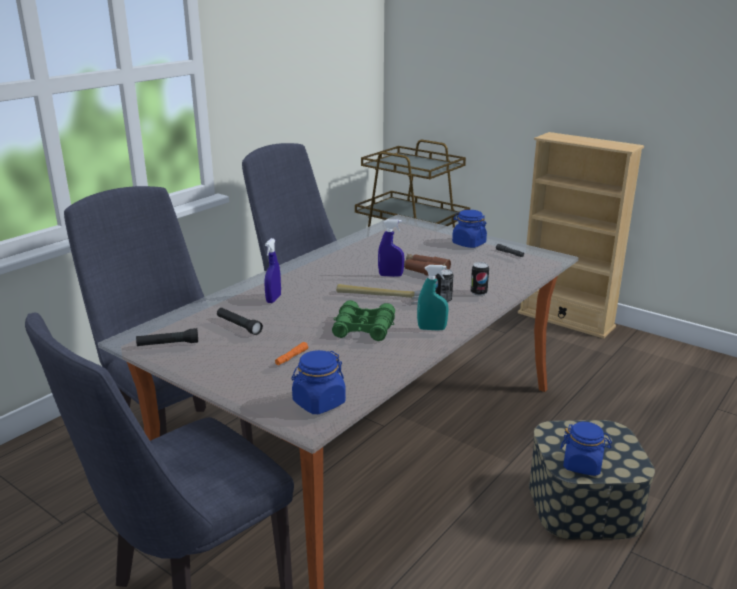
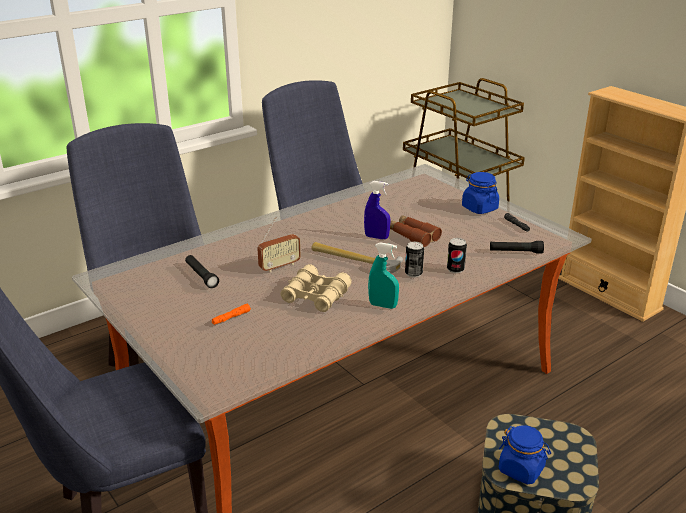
camera: 15 degrees right, 5 degrees up
(168, 344) = (129, 287): black flashlight -> black flashlight (515, 252)
(273, 299) = (248, 250): blue spray bottle -> none
(313, 309) = (279, 266): none -> radio
(318, 403) = (229, 371): blue jar -> none
(364, 329) = (316, 296): green binoculars -> beige binoculars

